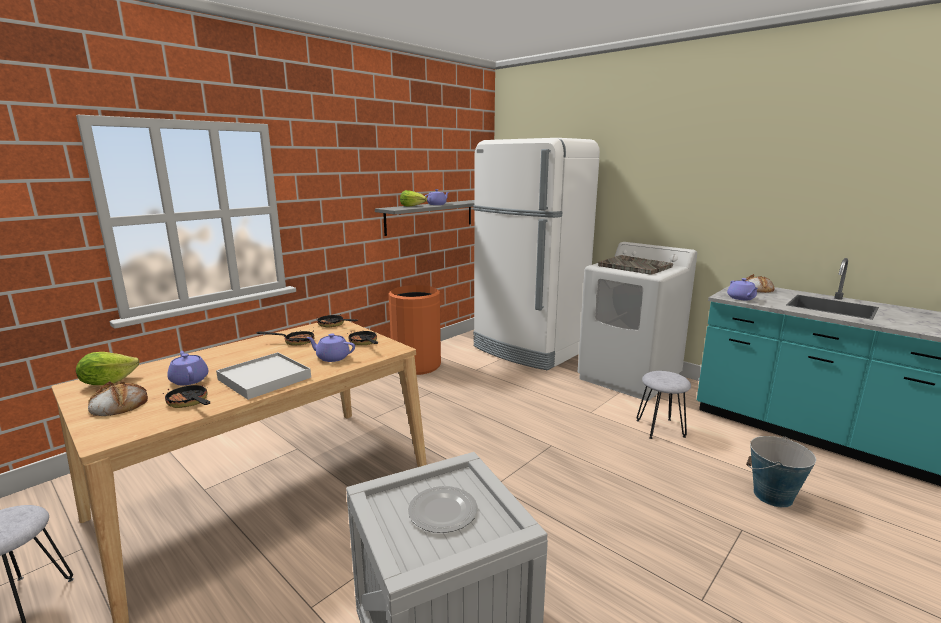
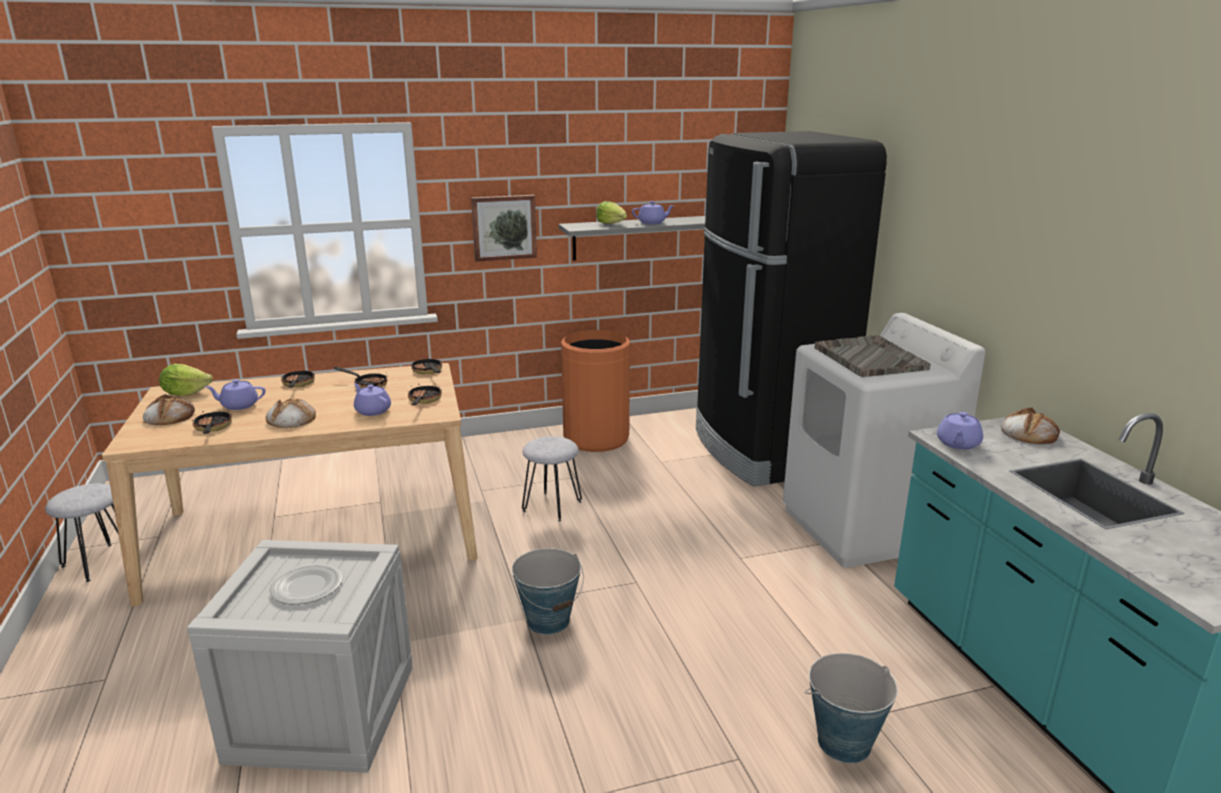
camera: 30 degrees right, 5 degrees up
(189, 380) = (239, 405): purple teapot -> purple teapot turned 90 degrees counterclockwise
(226, 353) = (297, 384): none -> frying pan
(264, 378) = (291, 419): white tray -> bread
(338, 212) = (504, 227): none -> picture
(528, 349) = (765, 450): white fridge -> black fridge
(528, 490) = (548, 620): none -> bucket
(660, 428) = (809, 609): grey stool -> grey stool (552, 506)

